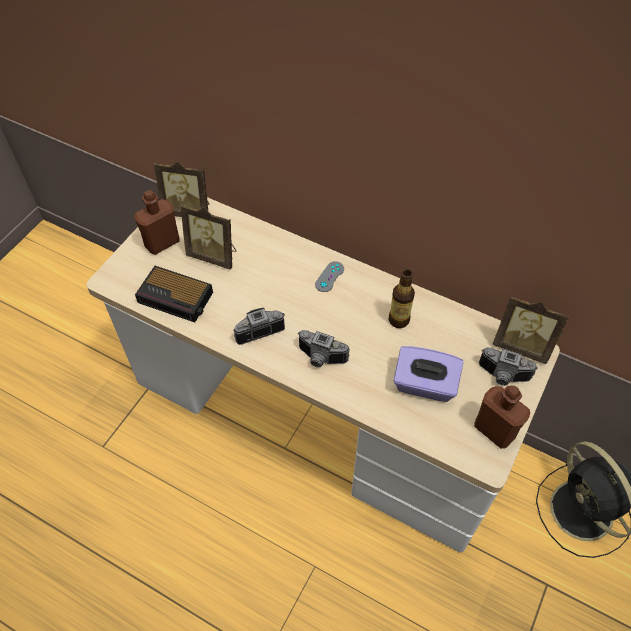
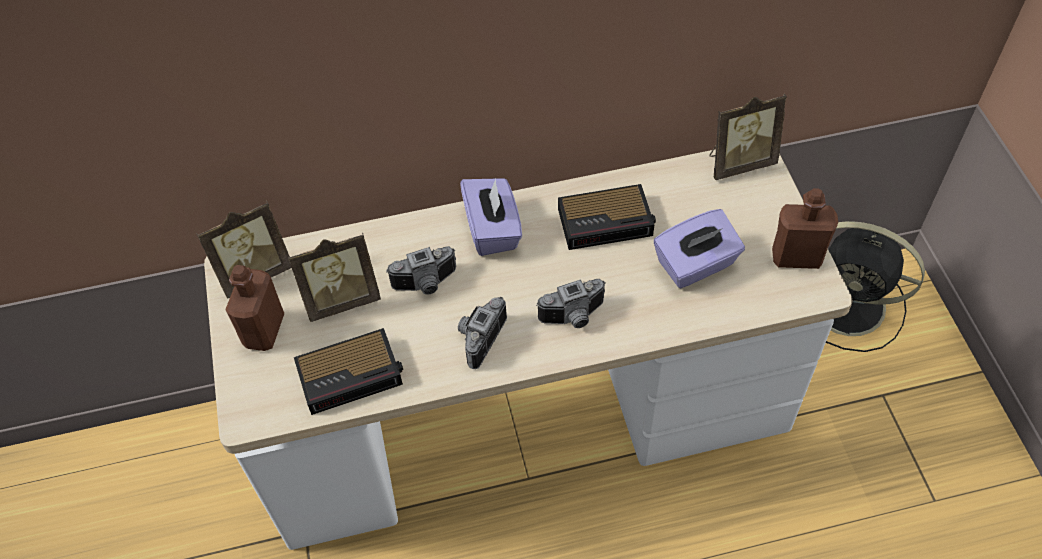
camera: 40 degrees left, 0 degrees up
(329, 277) = (493, 230): grey game controller -> purple tissue box
(399, 320) = (607, 222): bottle -> alarm clock
(502, 377) = (753, 204): camera -> camera (426, 285)

